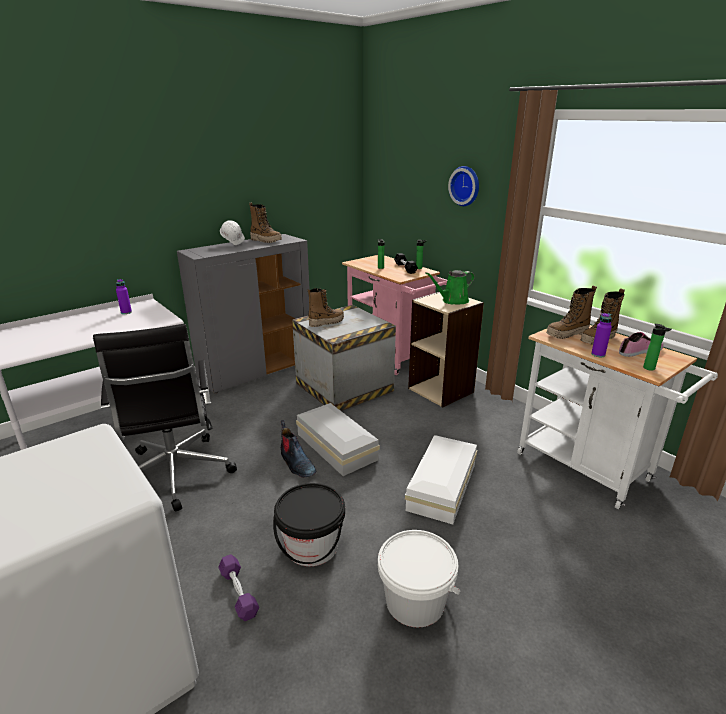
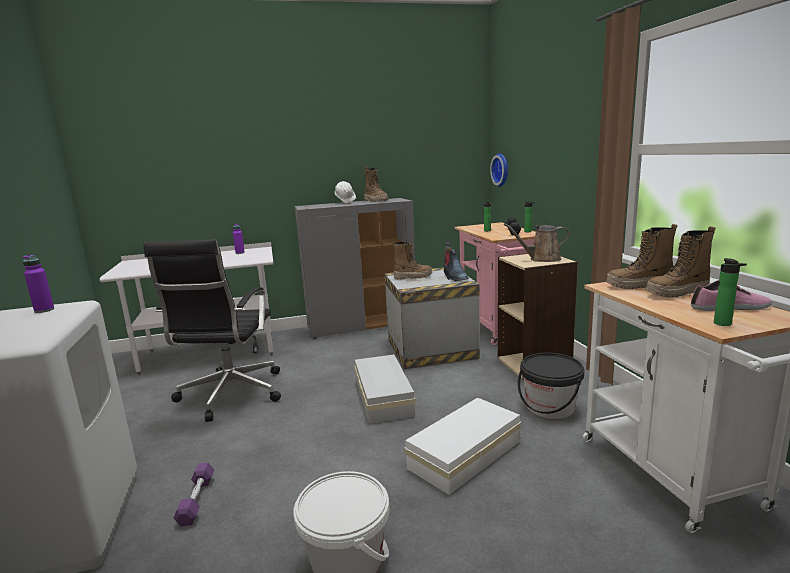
camera: 25 degrees right, 10 degrees down
(296, 464) = (335, 405): boot -> boot (454, 277)
(311, 546) = (290, 478): black bucket -> black bucket (550, 407)
(453, 301) = (542, 259): green watering can -> brown watering can
(466, 186) = (569, 137): wall clock -> wall clock (502, 170)
(598, 354) = (658, 305): purple bottle -> purple bottle (44, 310)

